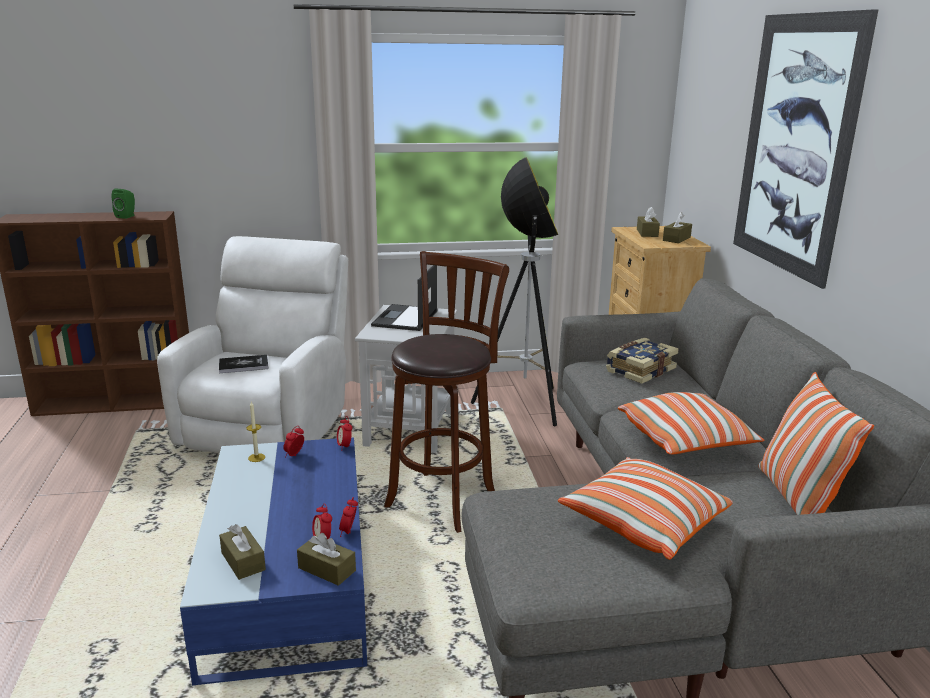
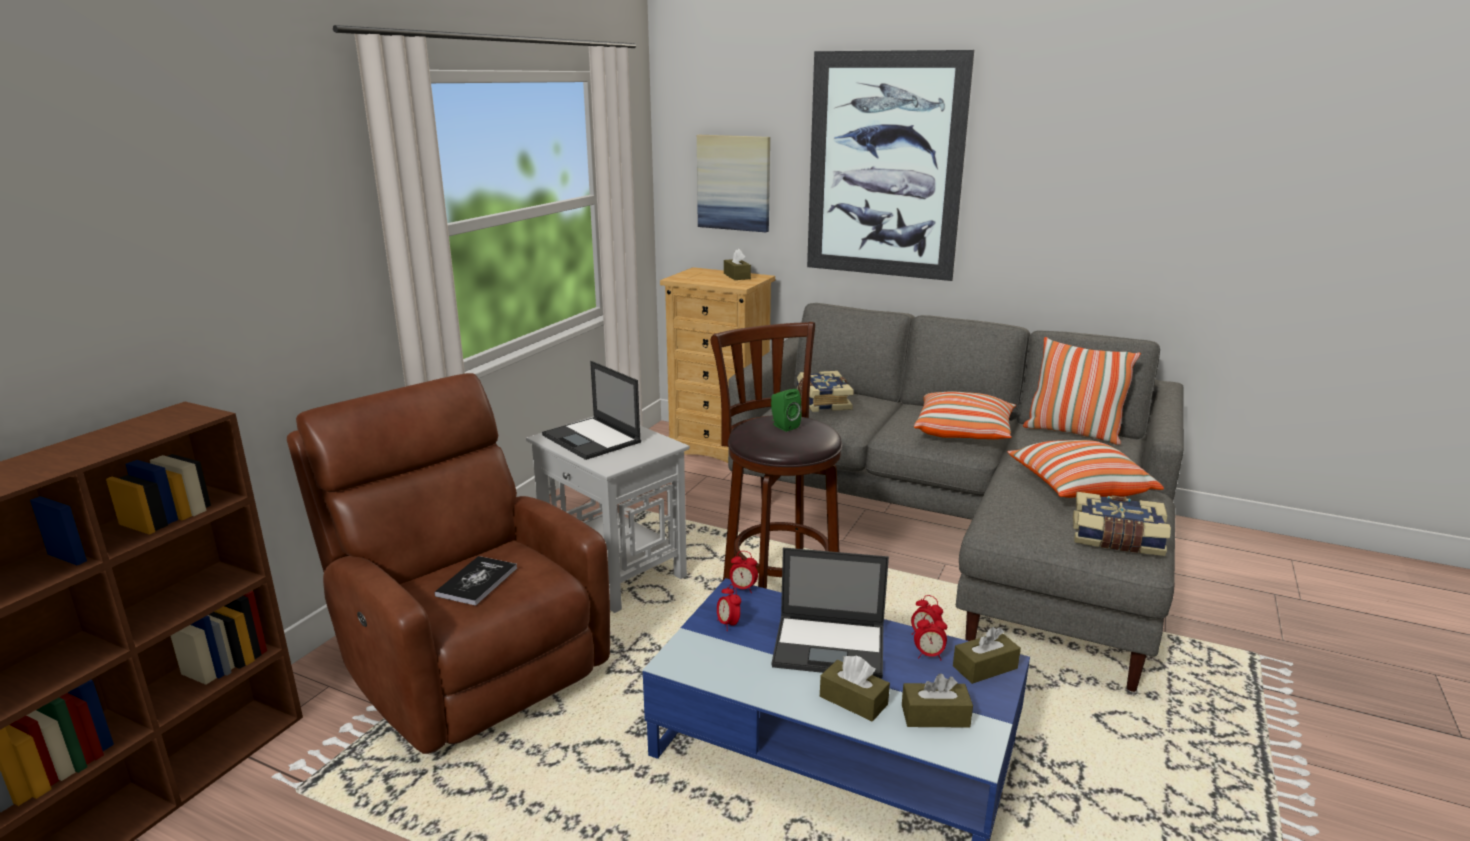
camera: 55 degrees left, 0 degrees up
(127, 216) = (139, 432): green speaker -> green speaker (783, 426)
(256, 457) = (705, 651): candle -> none
(269, 426) = (470, 663): white armchair -> brown armchair
(300, 498) = (831, 646): none -> laptop
(522, 405) = (654, 499): floor lamp -> none
(547, 563) = (1117, 539): none -> book
(647, 233) = (702, 277): brown tissue box -> brown tissue box (853, 700)
(707, 148) = (734, 183): none -> picture

